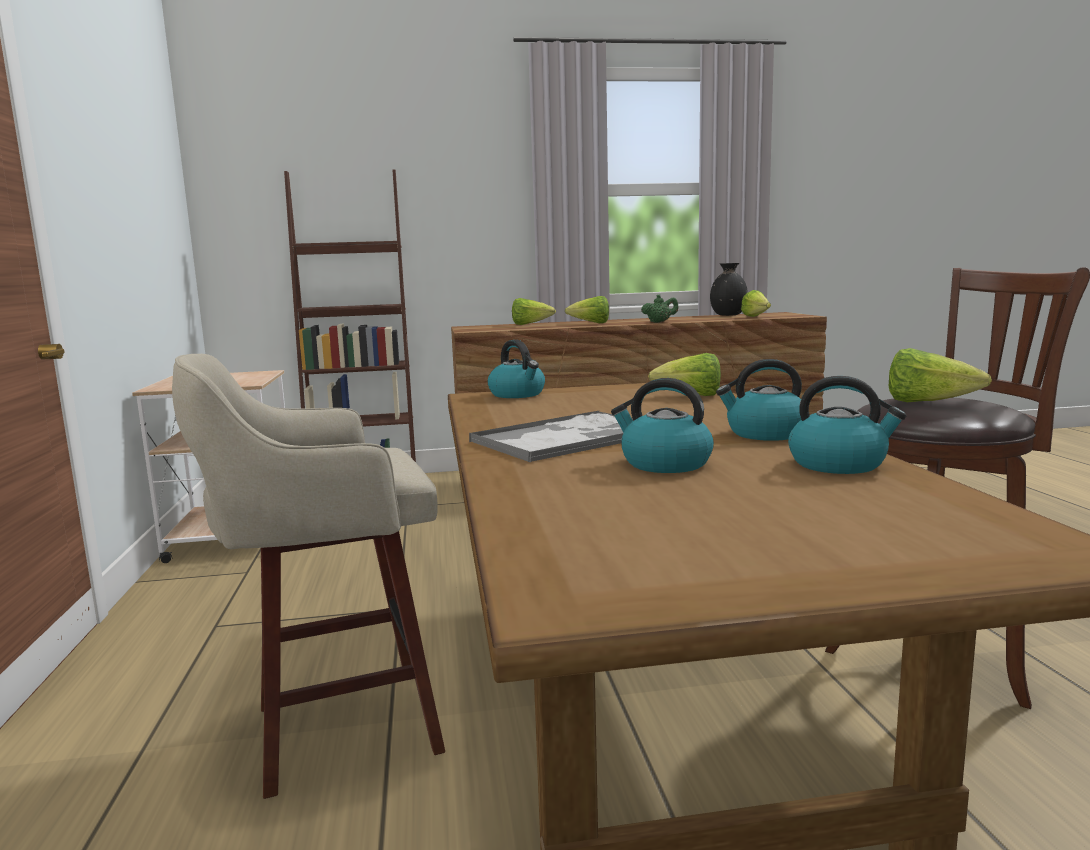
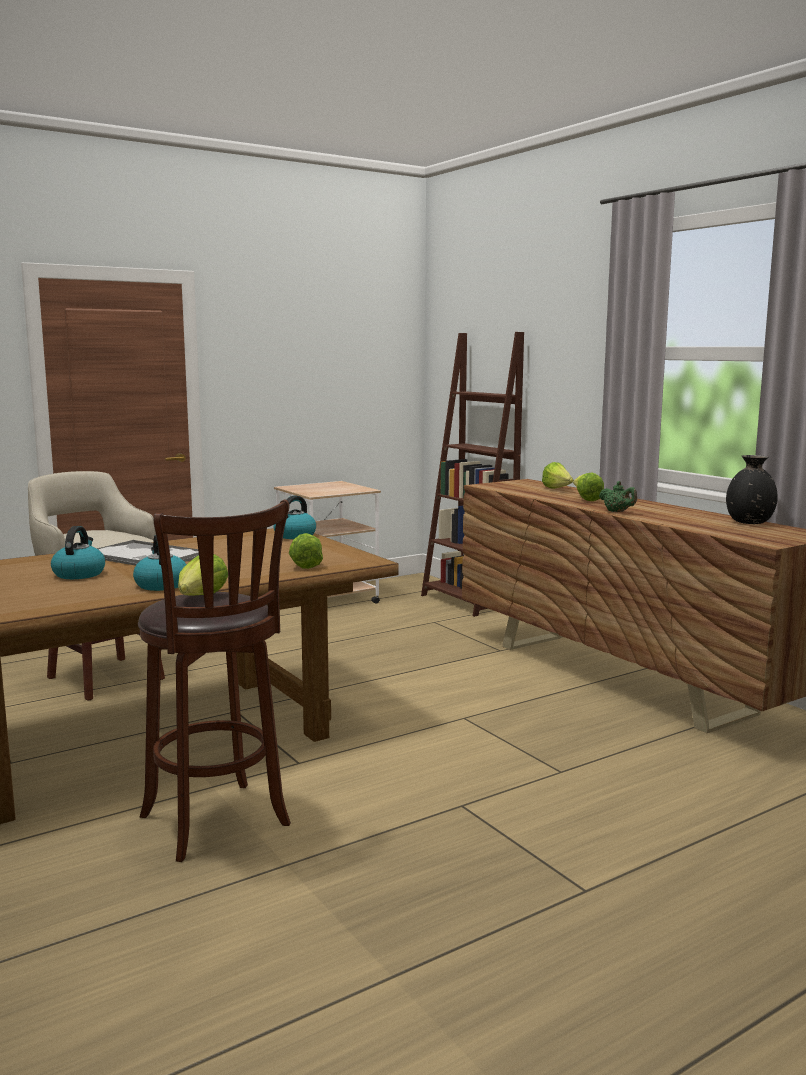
camera: 65 degrees right, 0 degrees up
(757, 317) = (728, 531): lettuce -> none
(839, 464) = (74, 599): kettle -> none

